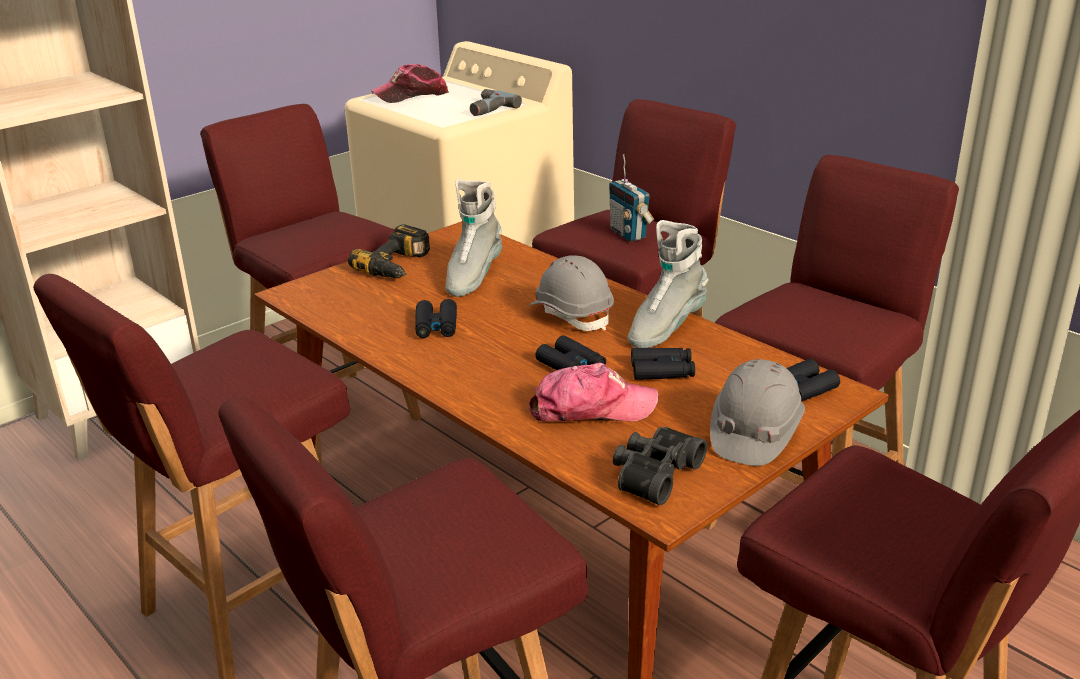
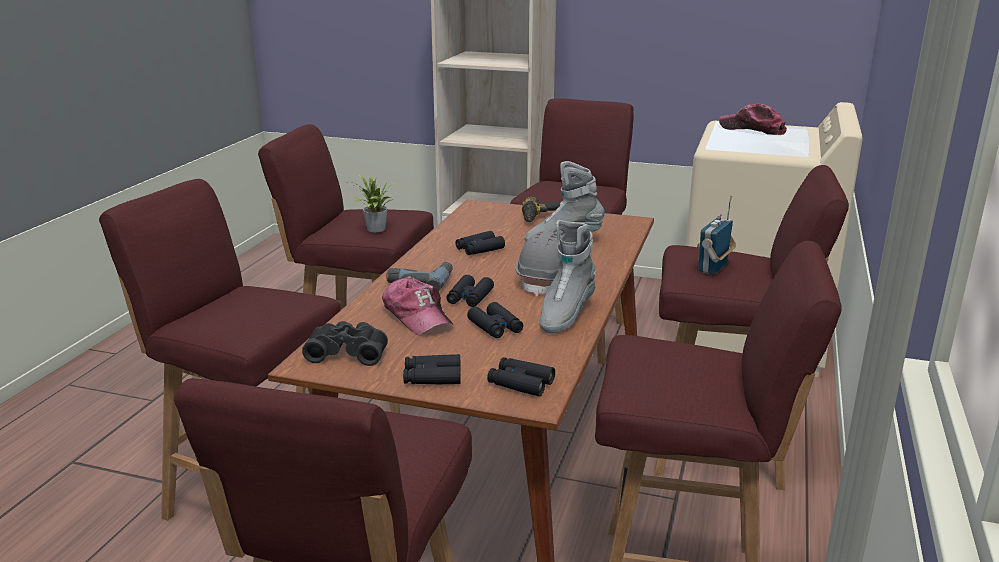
camera: 60 degrees right, 5 degrees down
(280, 376) = (374, 230): none -> potted plant
(486, 109) = (768, 150): power drill -> power drill (420, 281)
(665, 328) = (565, 315): grey boot -> grey boot turned 75 degrees counterclockwise
(754, 434) = (432, 377): grey hard hat -> black binoculars

